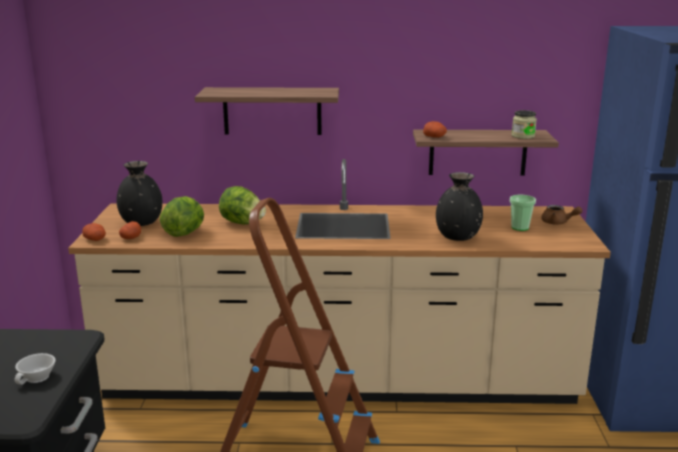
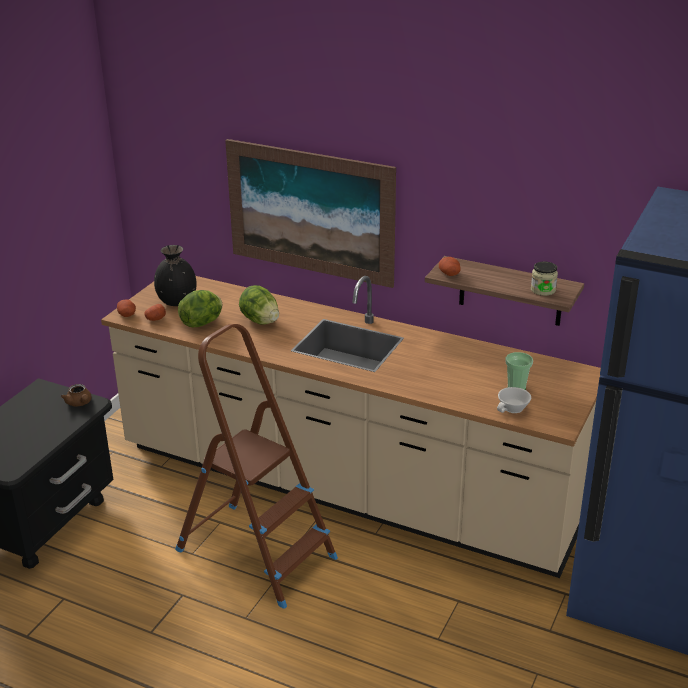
camera: 25 degrees right, 10 degrees up
(37, 378) = (39, 434): white cup -> white cup (513, 408)
(272, 111) = (310, 212): shelf -> picture
(457, 237) = (440, 385): black vase -> none
(558, 223) = (564, 389): brown teapot -> brown teapot (80, 403)

